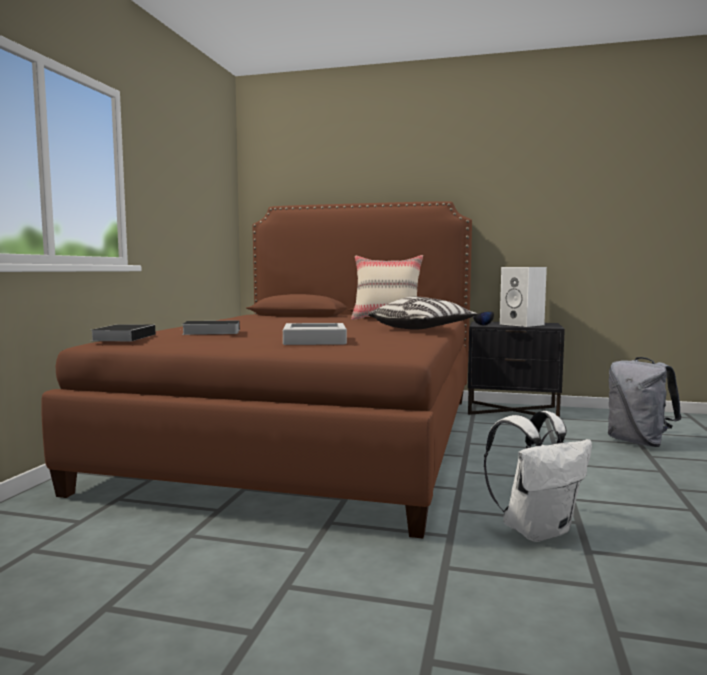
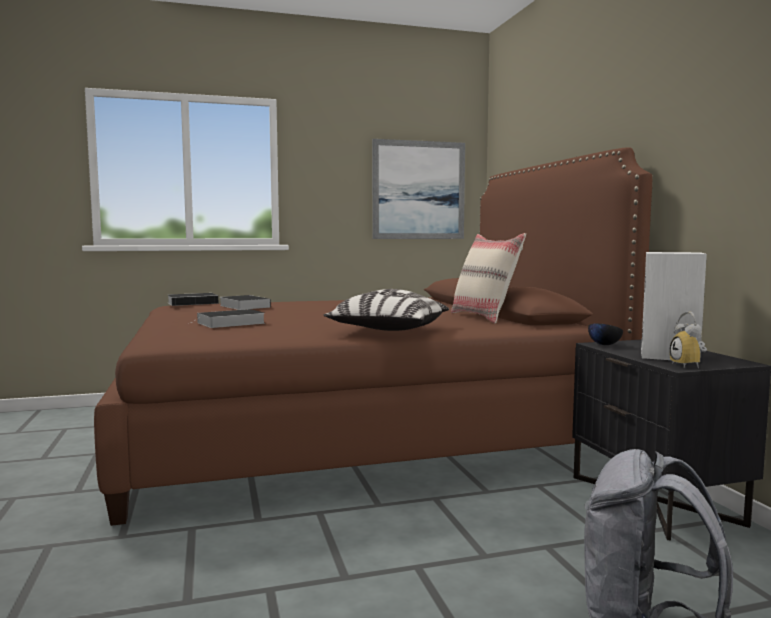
camera: 60 degrees right, 0 degrees up
(209, 213) = (418, 190): none -> picture
(314, 340) = (229, 323): grey tray -> book
(536, 530) = (151, 577): white backpack -> none
(552, 326) = (690, 366): none -> alarm clock

